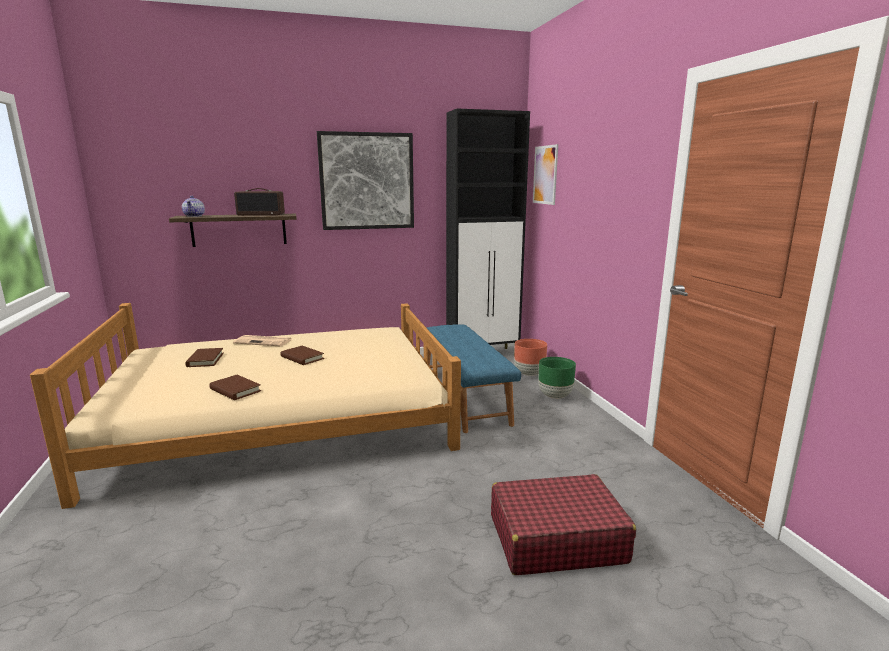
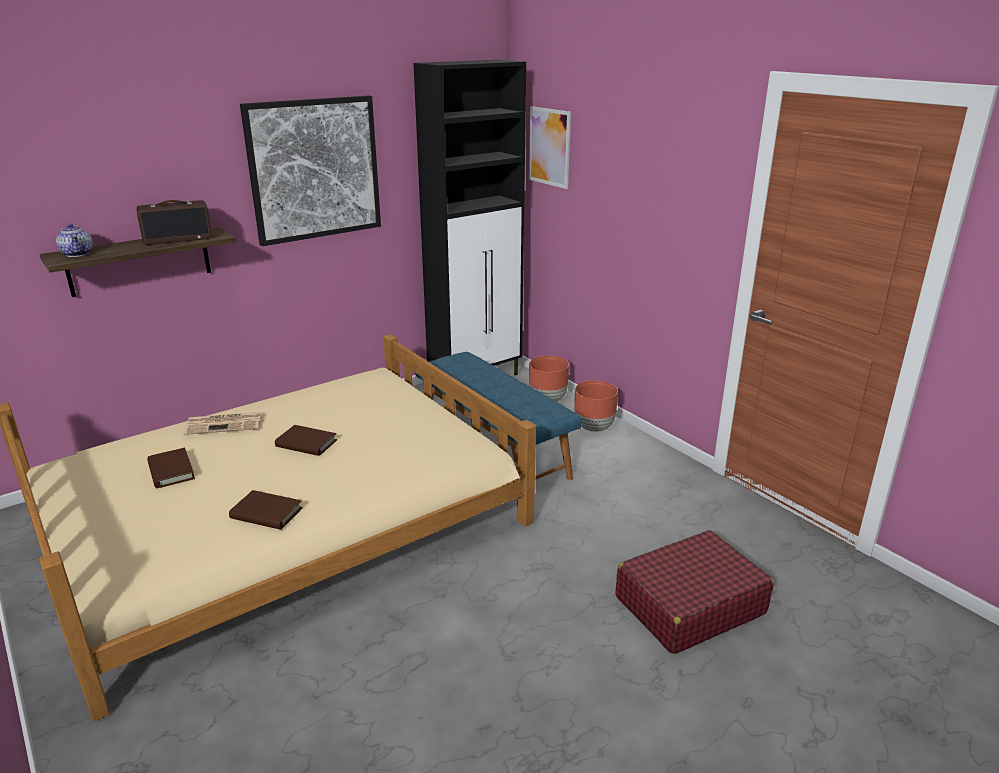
camera: 20 degrees left, 10 degrees up
(555, 396) = (593, 428): green planter -> brown planter

